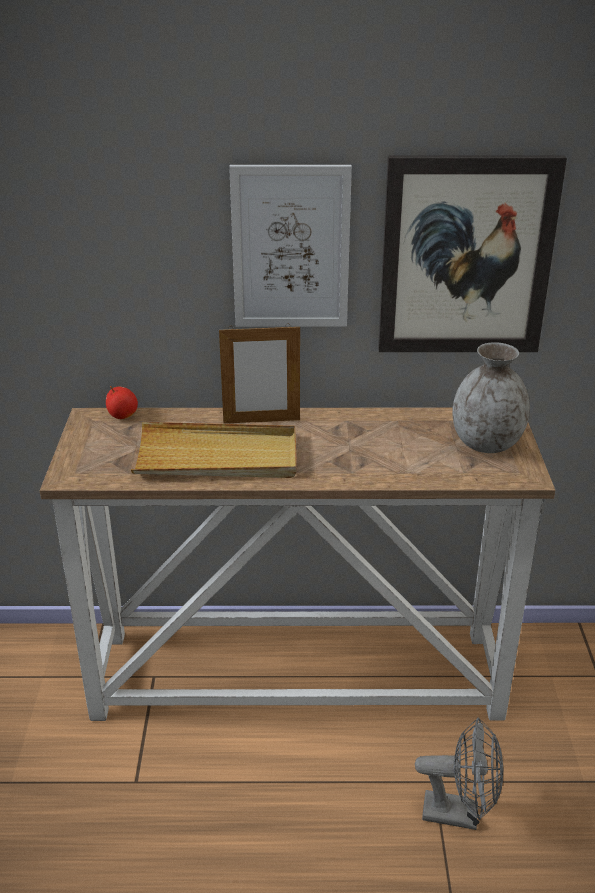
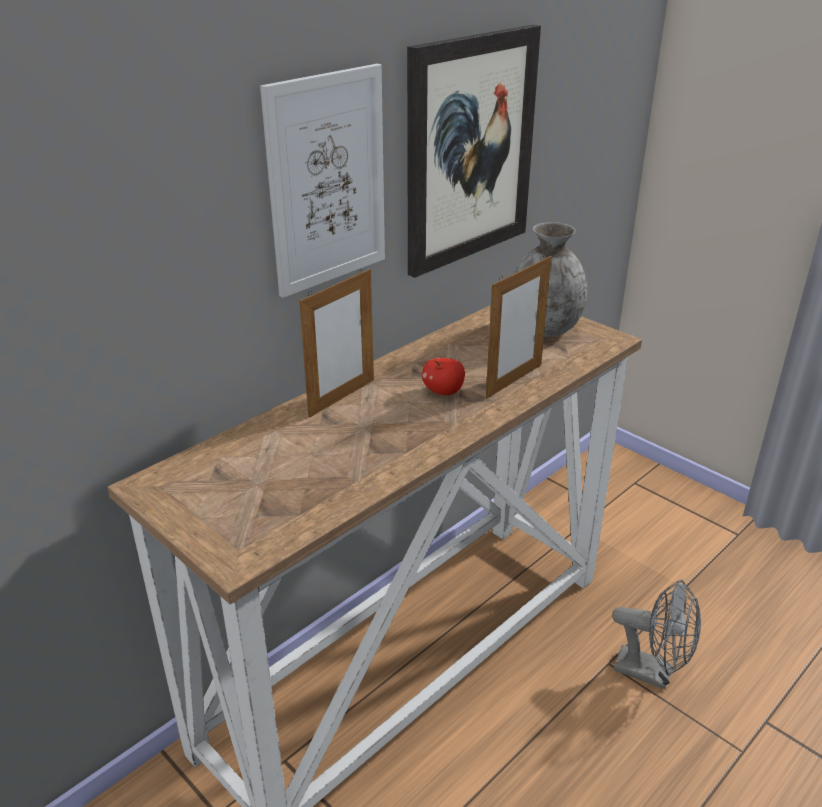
camera: 45 degrees left, 0 degrees up
(122, 416) = (188, 464): apple -> apple (443, 391)
(217, 457) = (360, 450): beige tray -> none
(390, 467) = (514, 381): none -> picture frame
(460, 814) = (652, 672): grey fan -> grey fan turned 60 degrees clockwise

